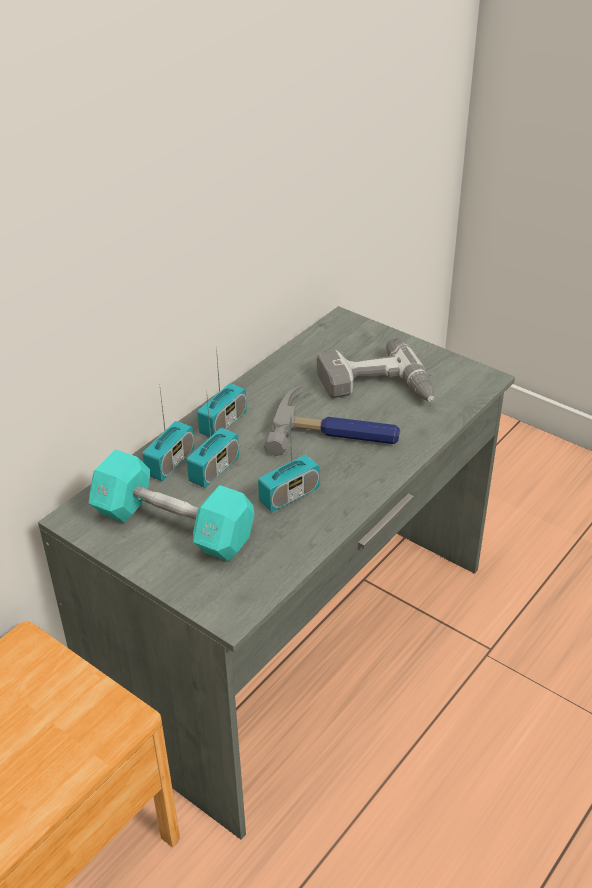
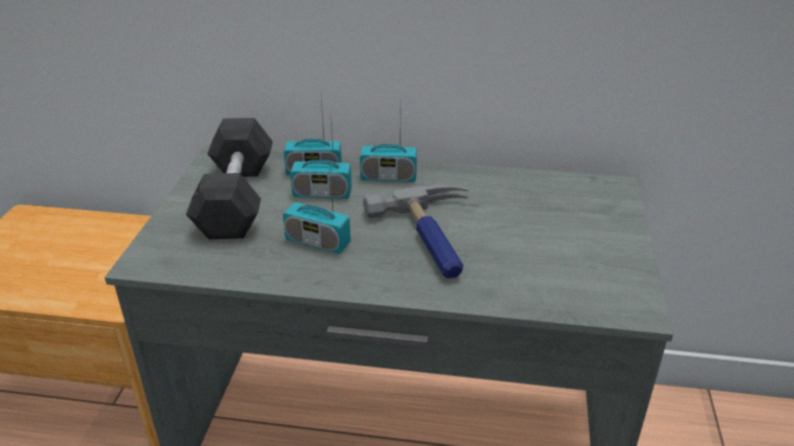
camera: 60 degrees right, 5 degrees down
(173, 526) = (236, 199): turquoise dumbbell -> black dumbbell
(376, 388) = (528, 240): power drill -> none

